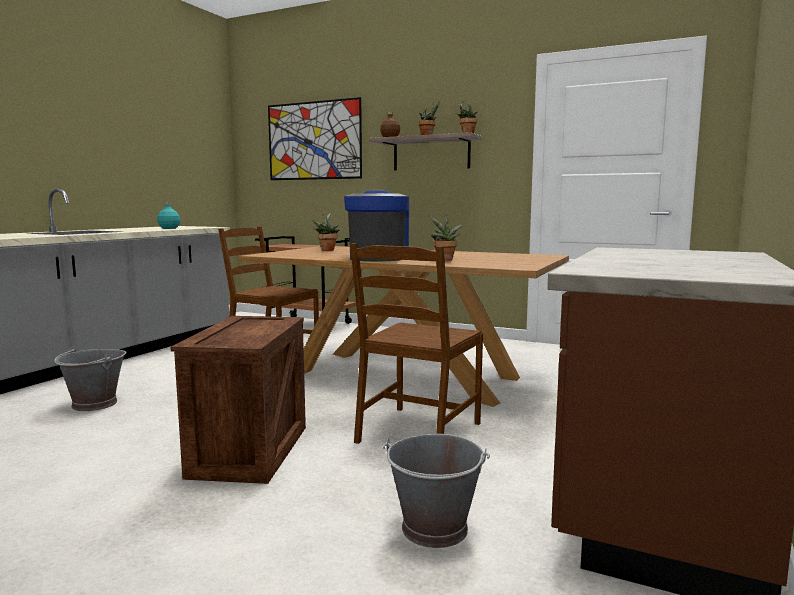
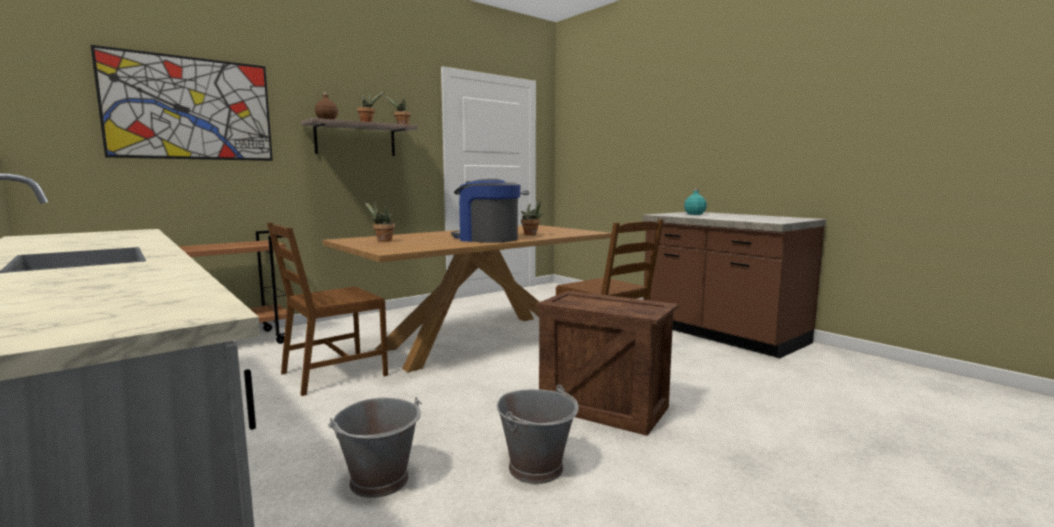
camera: 65 degrees left, 0 degrees up
(169, 228) = (118, 238): turquoise bottle -> turquoise bottle (695, 214)
(435, 529) = (741, 375): grey bucket -> grey bucket (536, 468)

